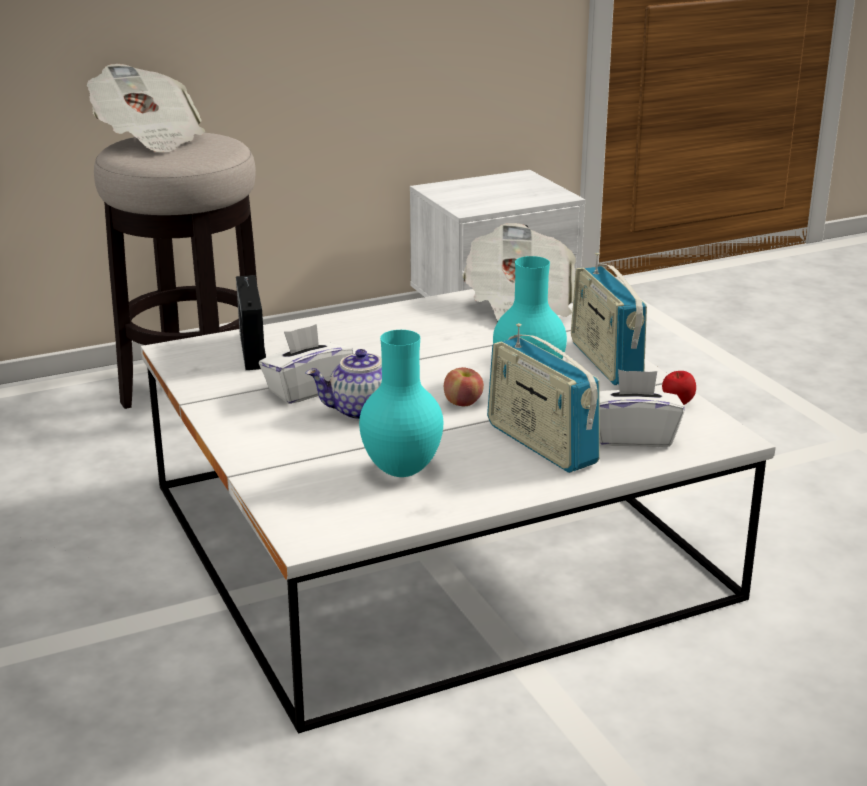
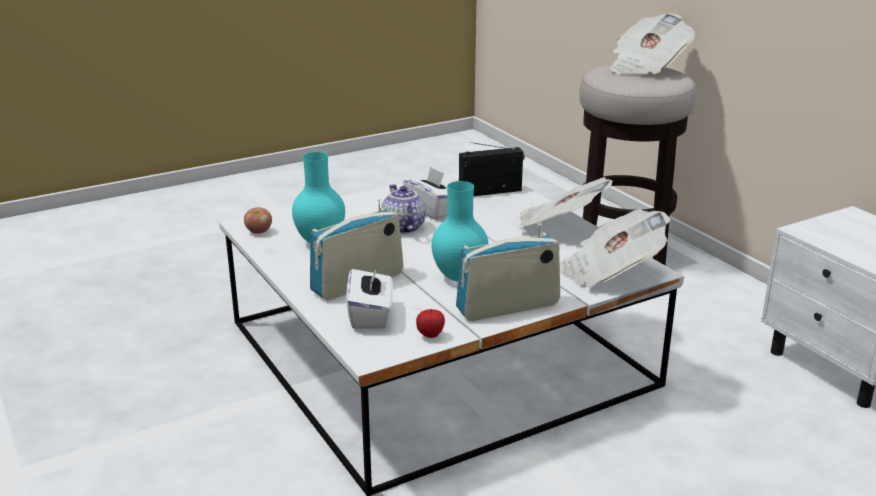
camera: 85 degrees right, 0 degrees up
(385, 320) = (559, 226): none -> newspaper
(463, 403) = (420, 256): apple -> apple (259, 231)

